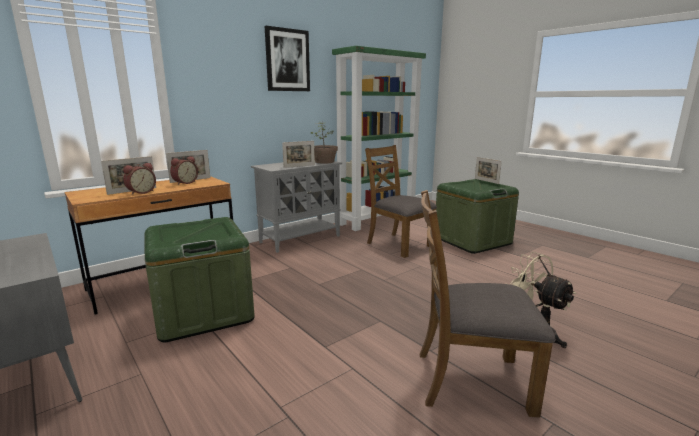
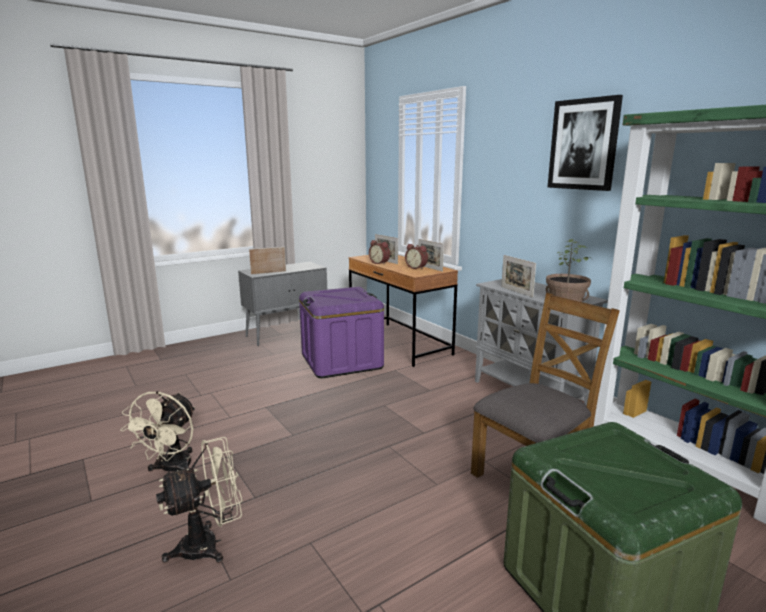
camera: 95 degrees right, 0 degrees up
(203, 312) = (341, 361): green storage box -> purple storage box
(471, 380) = (171, 470): brown chair -> beige fan
(486, 181) = (692, 494): picture frame -> picture frame (268, 272)

